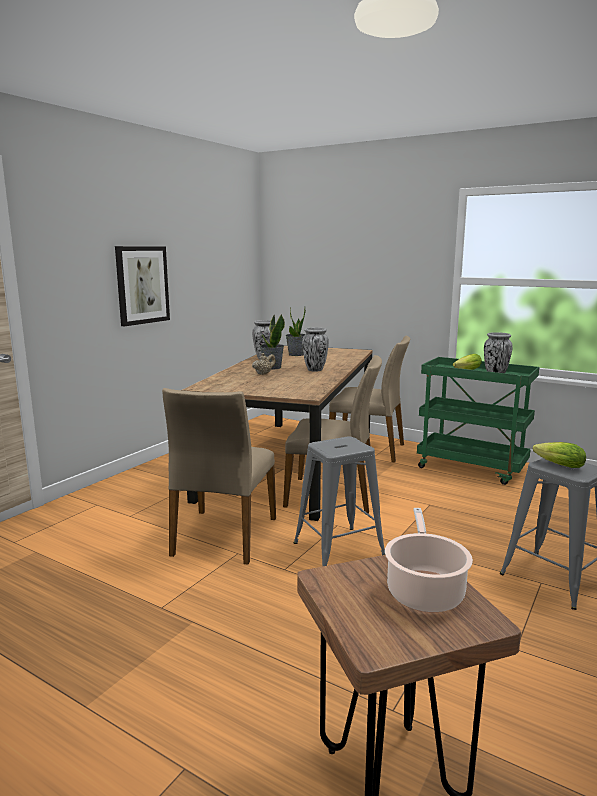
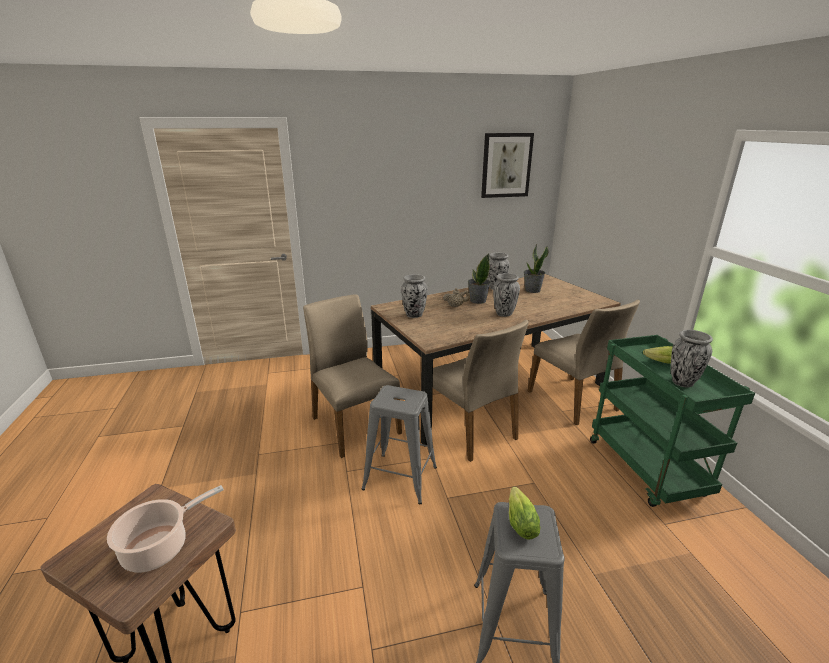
camera: 45 degrees right, 10 degrees up
(142, 285) = (407, 209): picture -> picture (506, 165)
(223, 536) = (354, 425): beige chair -> beige chair turned 90 degrees clockwise
(245, 386) = (414, 315): none -> vase

